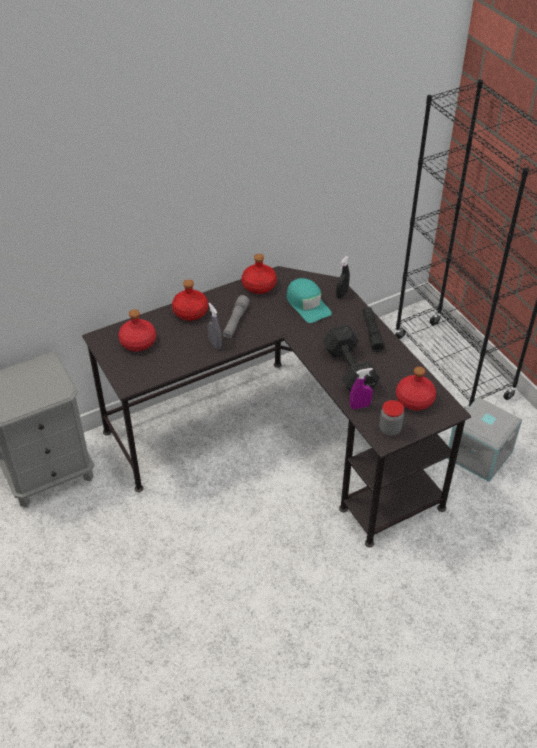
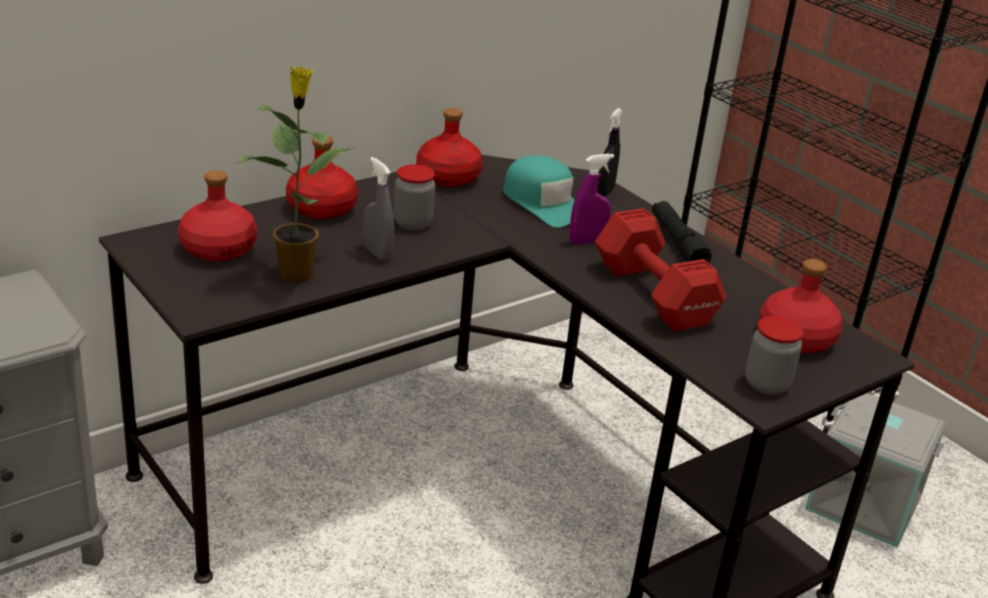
camera: 10 degrees left, 15 degrees down
(174, 357) = (296, 272): none -> potted plant
(235, 321) = (412, 223): grey flashlight -> jar
(349, 371) = (654, 296): black dumbbell -> red dumbbell
(360, 406) = (693, 348): purple spray bottle -> purple spray bottle (587, 241)

